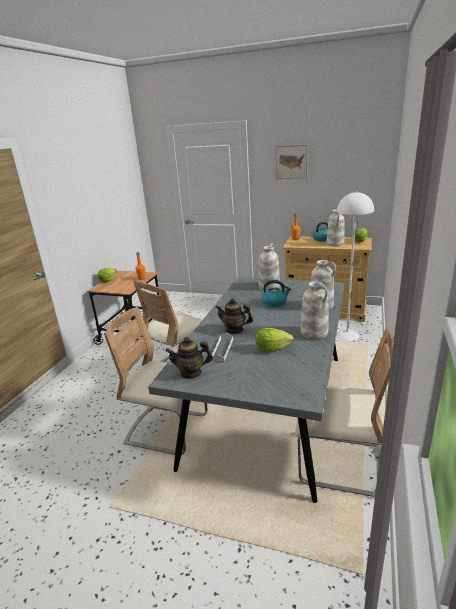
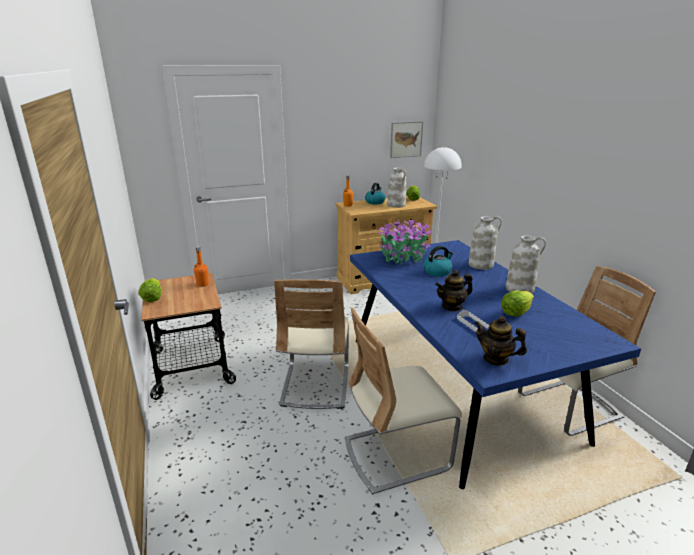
camera: 40 degrees left, 0 degrees up
(191, 373) = (496, 359): teapot -> teapot turned 75 degrees clockwise
(269, 287) = (402, 258): white vase -> potted plant
(269, 407) = (457, 386): grey dining table -> blue dining table
(291, 162) = (334, 116): picture -> picture (406, 139)

